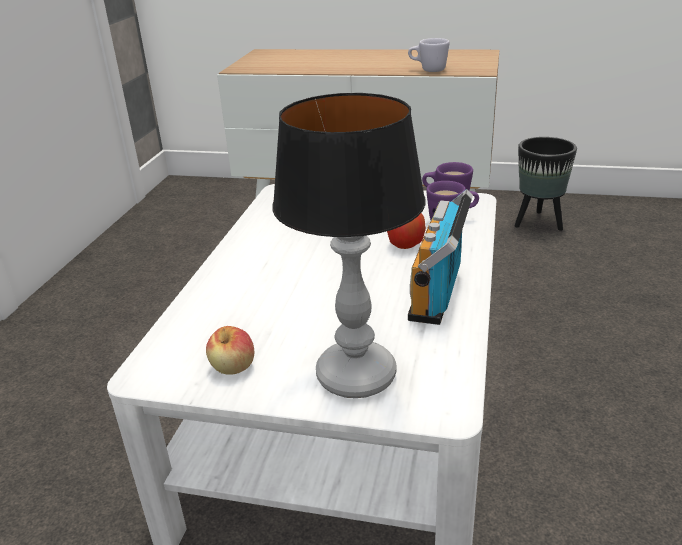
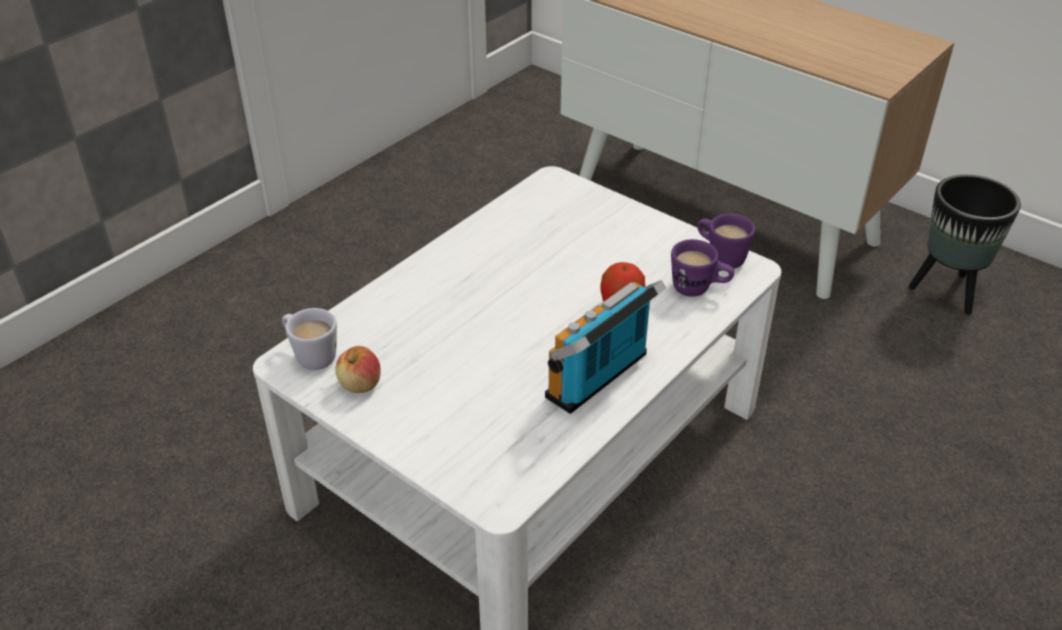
camera: 25 degrees right, 10 degrees up
(354, 376) = (451, 435): table lamp -> none
(428, 70) = (813, 60): white mug -> white mug (310, 355)

